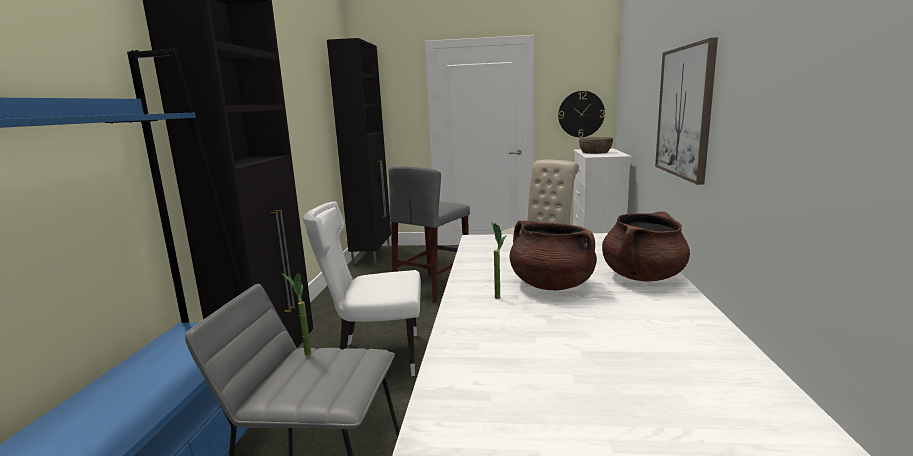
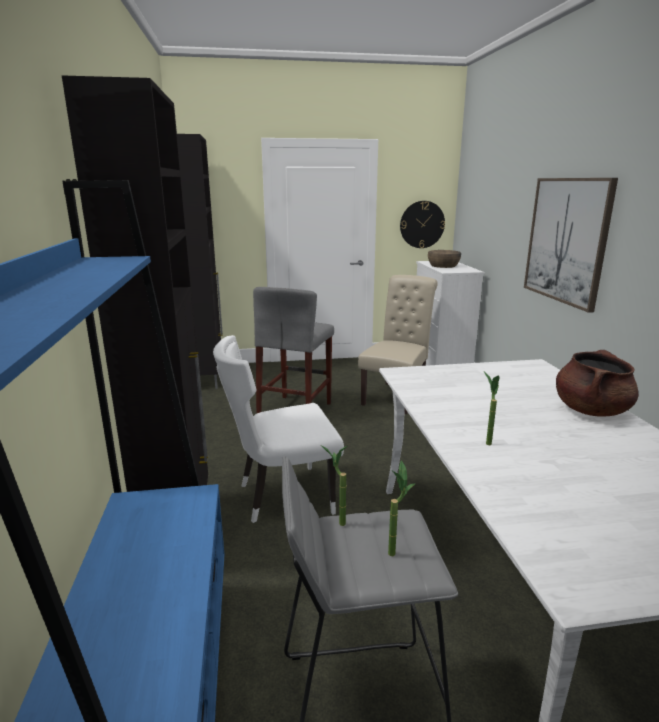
camera: 15 degrees left, 5 degrees up
(331, 378) = (395, 549): none -> potted plant
(551, 285) = (522, 425): brown cooking pot -> none

